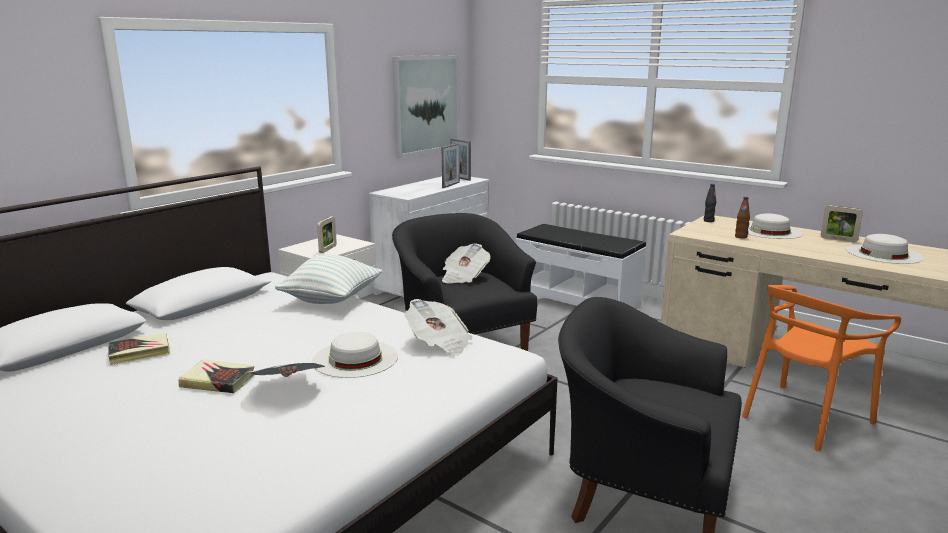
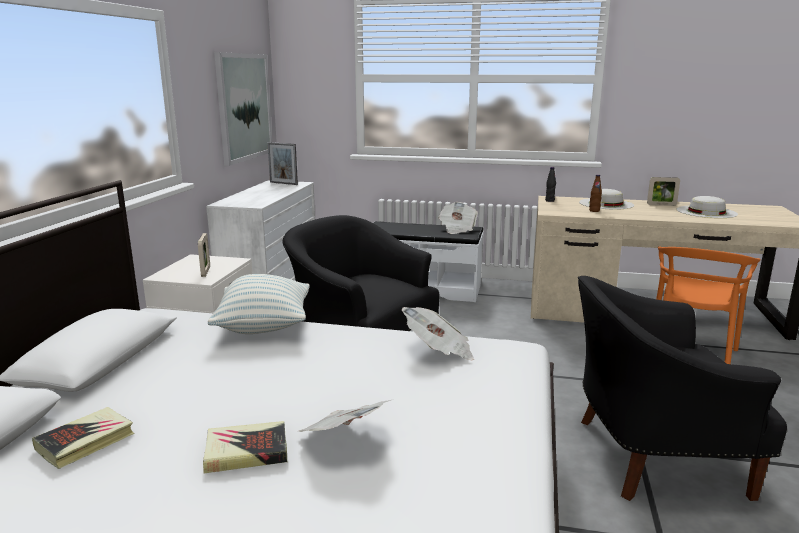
camera: 25 degrees left, 0 degrees up
(355, 358) = (374, 386): white hat -> none
(451, 185) = (285, 190): picture frame -> none
(464, 277) = (361, 281): newspaper -> newspaper (457, 229)

